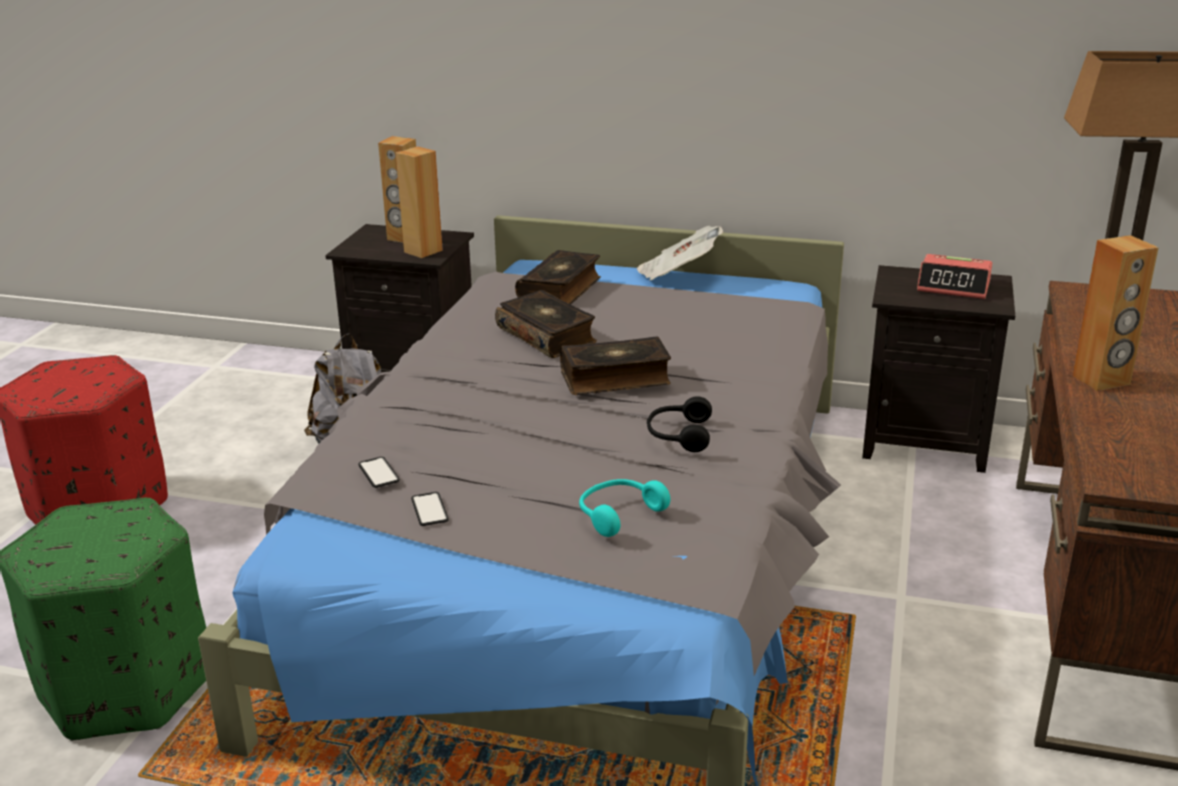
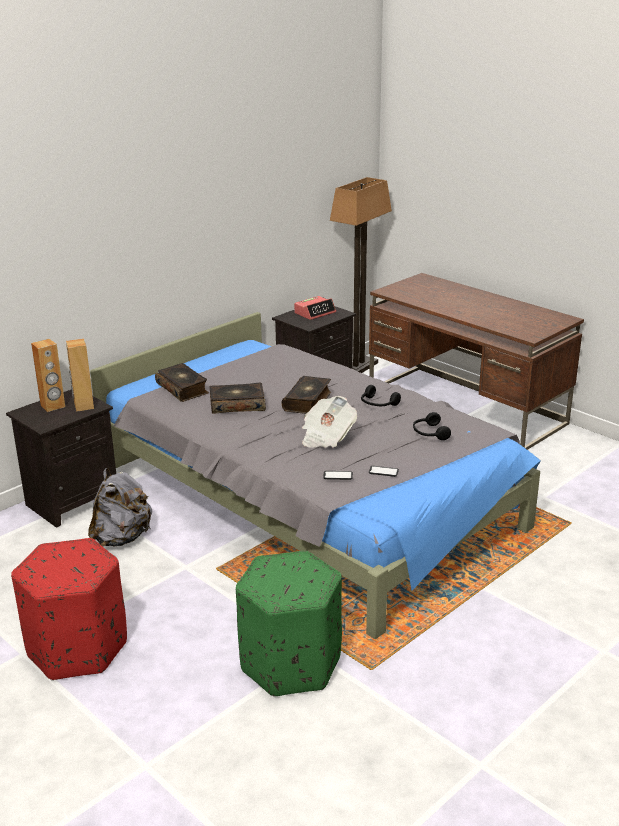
camera: 60 degrees left, 0 degrees up
(618, 514) = (429, 433): turquoise headphones -> black headphones
(677, 274) = (205, 359): newspaper -> newspaper (326, 437)
(1101, 380) = (462, 314): brown speaker -> none

